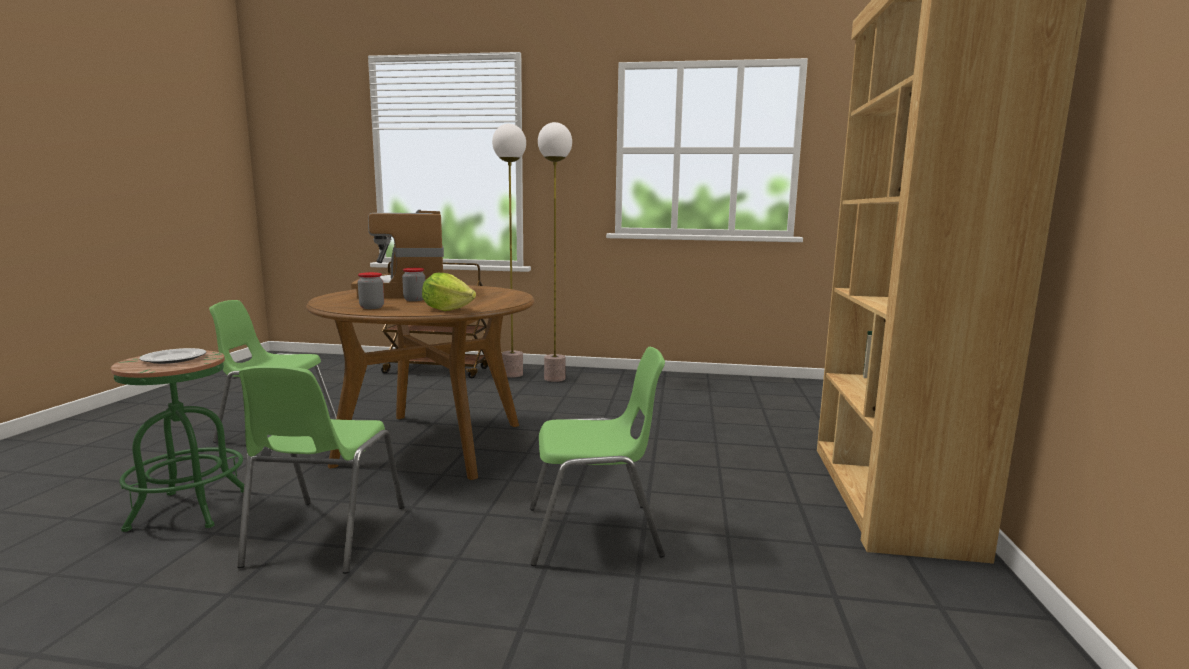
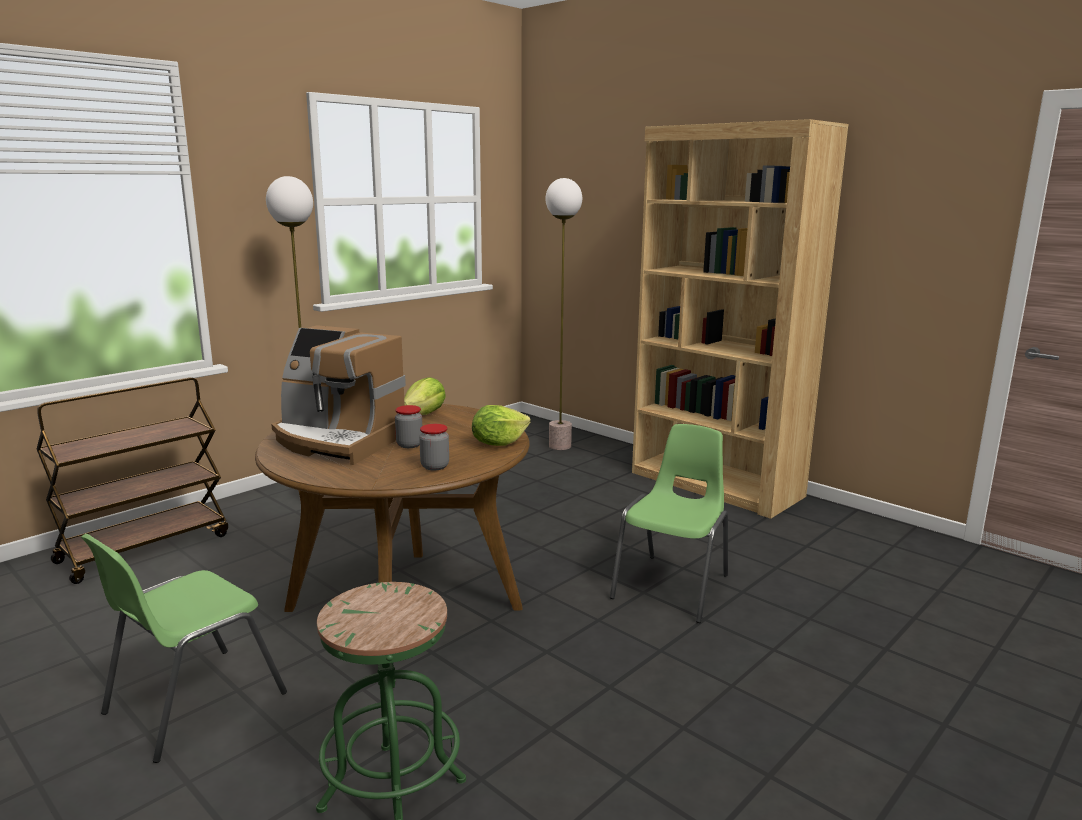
camera: 55 degrees left, 5 degrees up
(174, 358) = (378, 610): plate -> none
(324, 536) = (559, 708): green chair -> none
(493, 294) = (425, 414): none -> lettuce
(513, 374) = (255, 513): floor lamp -> floor lamp (560, 446)

